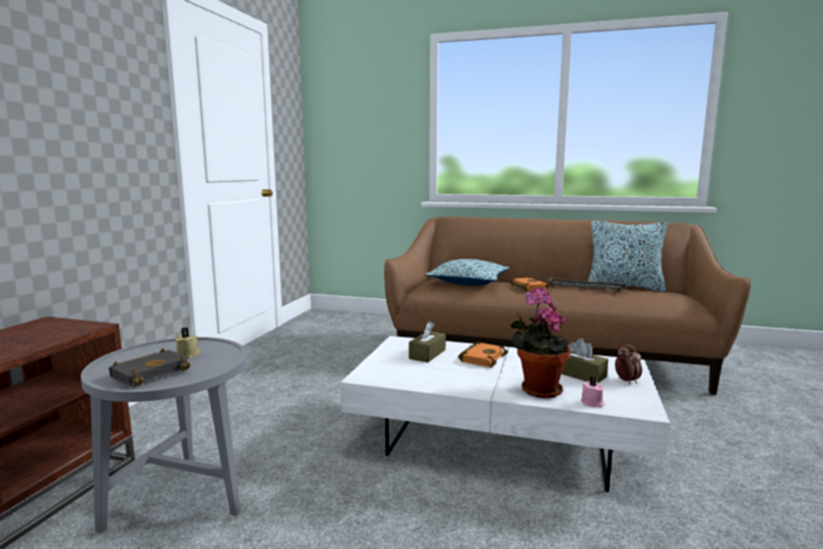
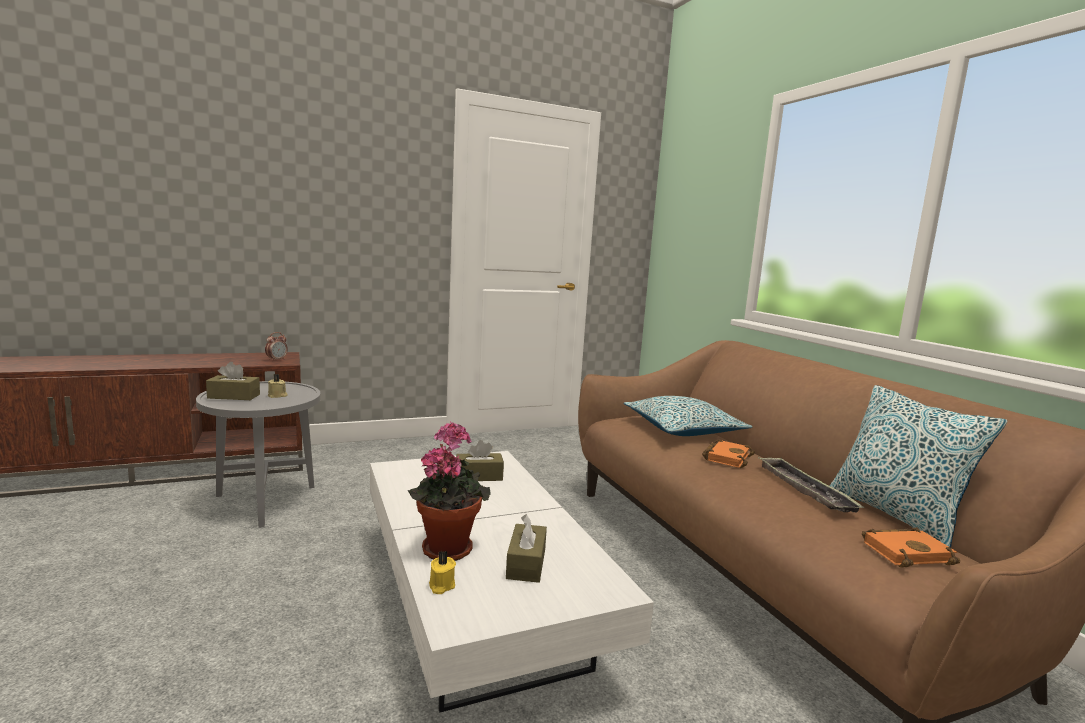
camera: 50 degrees right, 0 degrees up
(151, 372) = (234, 396): black book -> brown tissue box
(482, 358) = (504, 501): orange book -> orange book (906, 552)
(592, 403) = (441, 586): pink candle -> yellow candle
(626, 381) = (544, 599): alarm clock -> alarm clock (276, 360)

